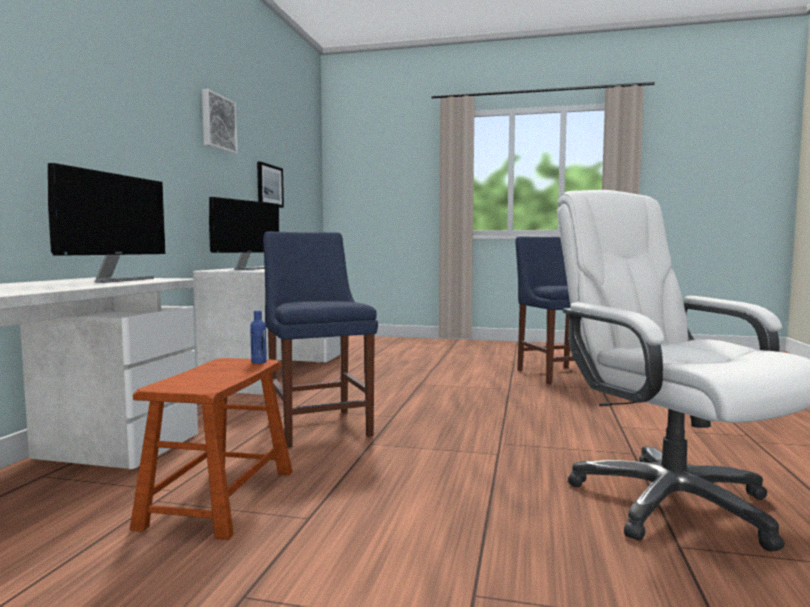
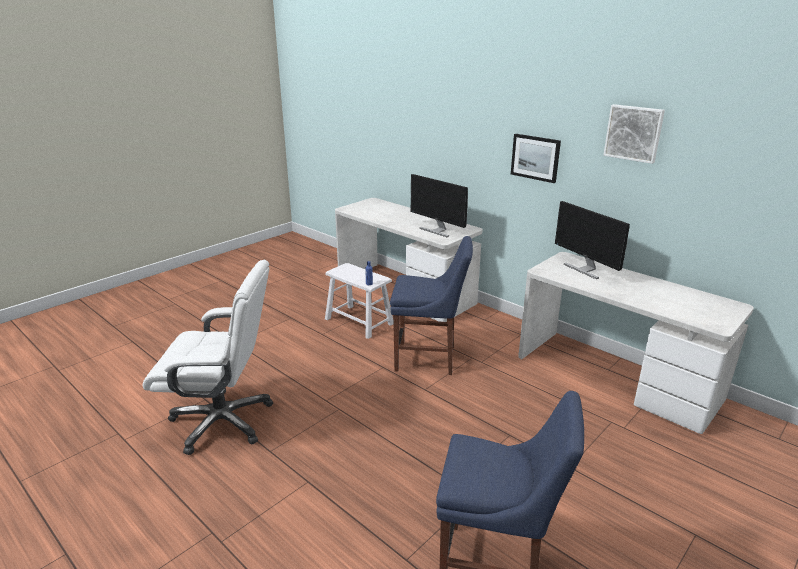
camera: 120 degrees right, 20 degrees up
(220, 498) = (359, 321): brown stool -> white stool
(269, 185) = (739, 202): picture -> picture (535, 157)

